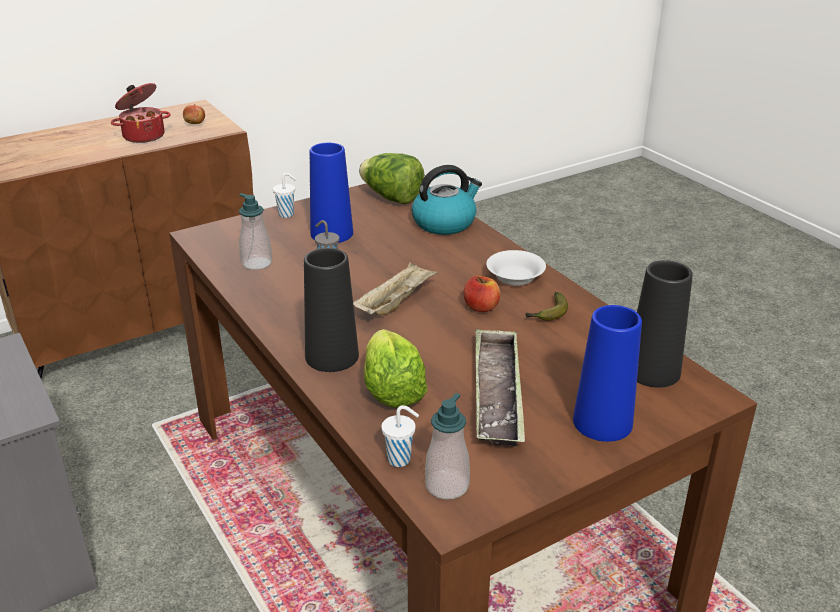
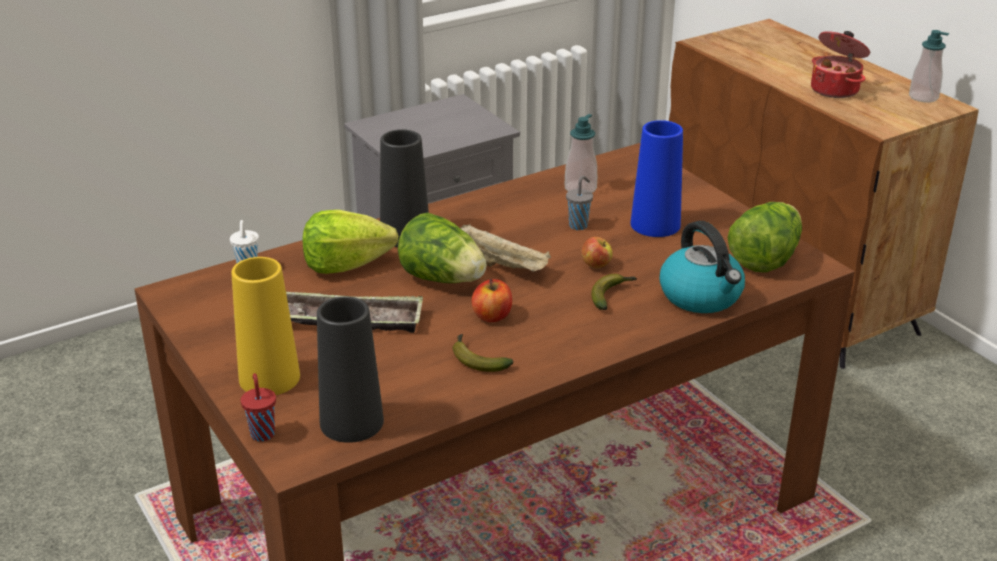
camera: 90 degrees right, 0 degrees up
(195, 124) = (887, 111): apple -> apple (596, 265)
(287, 214) = (697, 197): white cup -> none
(420, 332) = (443, 279): none -> lettuce
(445, 255) = (612, 295): none -> banana
(447, 485) = (208, 291): soap dispenser -> soap dispenser (923, 97)
(516, 278) = (559, 342): white bowl -> none
(602, 422) = (269, 378): blue vase -> yellow vase
(685, 418) = (262, 433): none -> red cup

